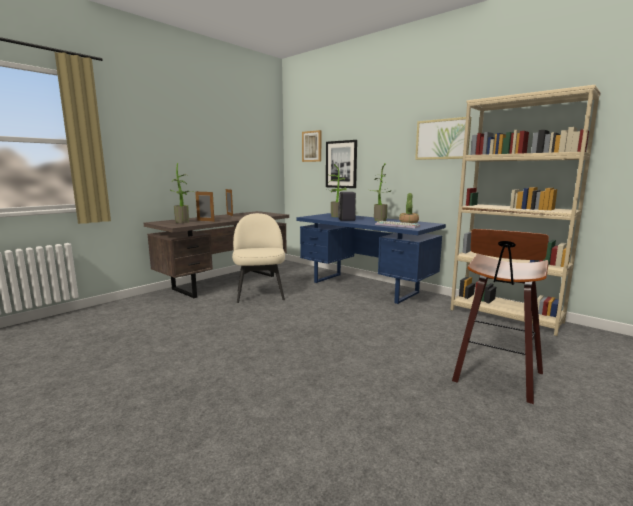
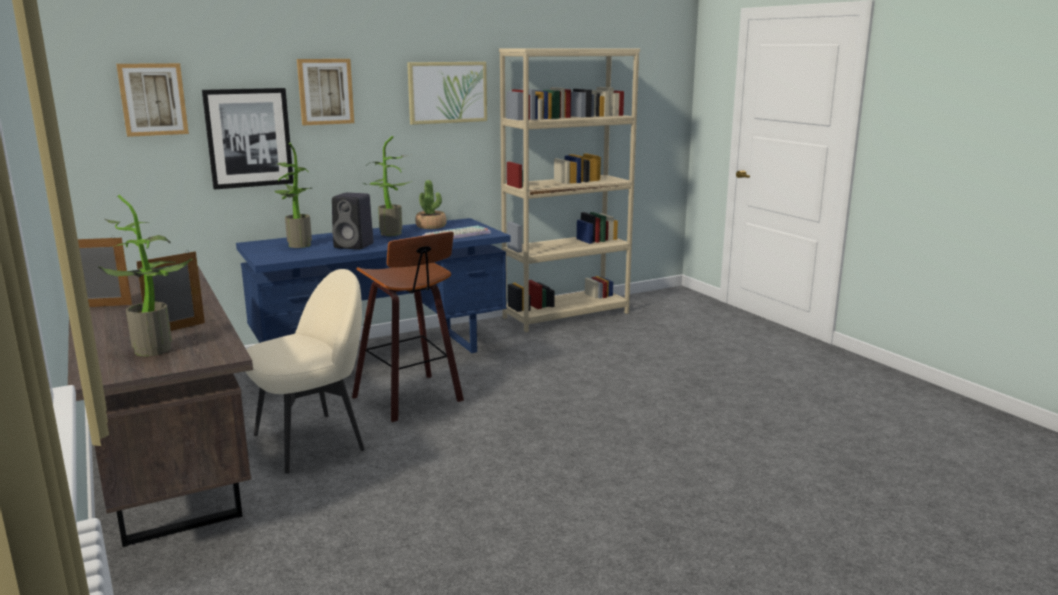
camera: 70 degrees left, 5 degrees up
(260, 294) = (312, 441): beige chair -> beige chair turned 135 degrees clockwise
(374, 141) = (325, 91): none -> picture
(495, 377) = (696, 361): stool -> stool (412, 399)

